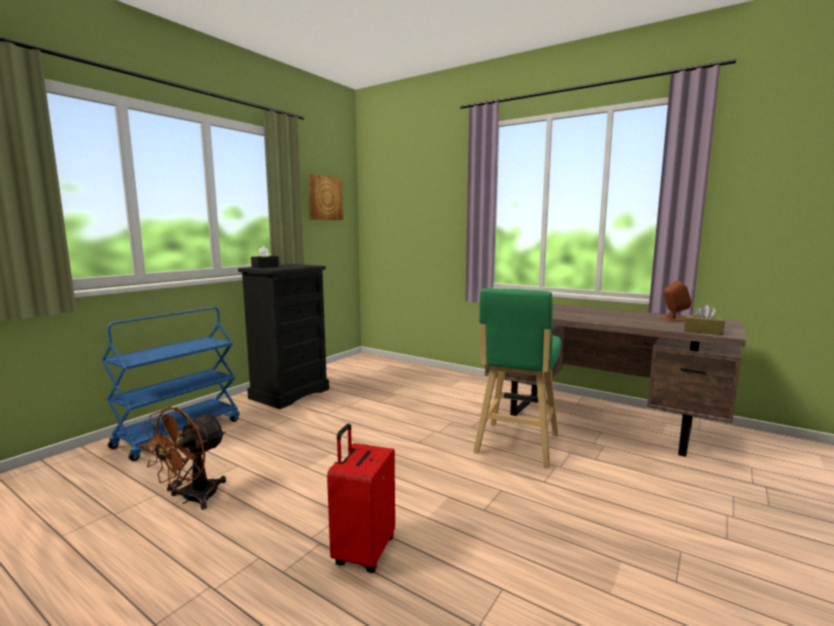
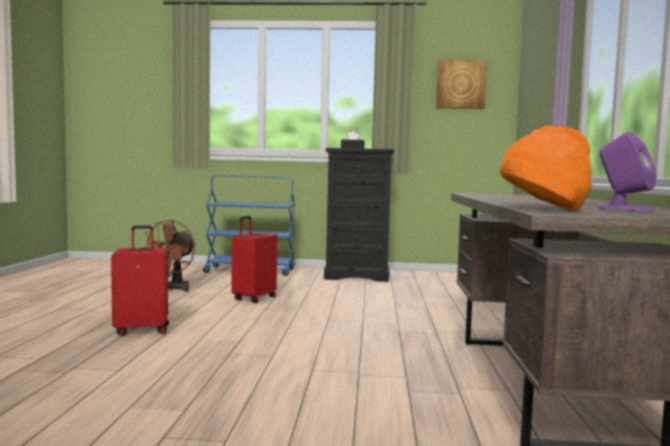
camera: 60 degrees right, 5 degrees down
(192, 499) = (173, 289): brown fan -> brown fan turned 75 degrees counterclockwise
(307, 458) = (253, 298): none -> red suitcase
(516, 445) = (381, 352): green stool -> none
(673, 319) = (623, 209): brown speaker -> purple speaker
(702, 331) = (543, 210): brown tissue box -> orange hat

